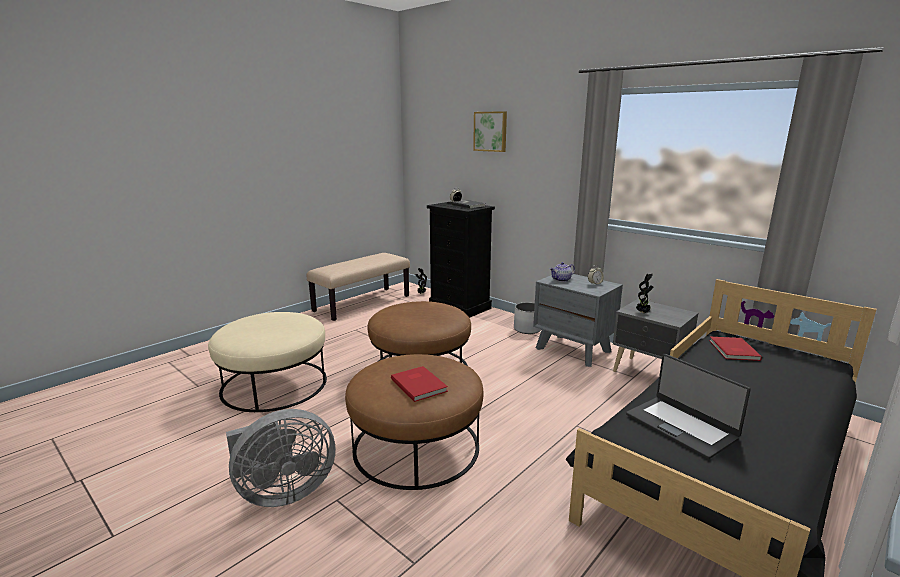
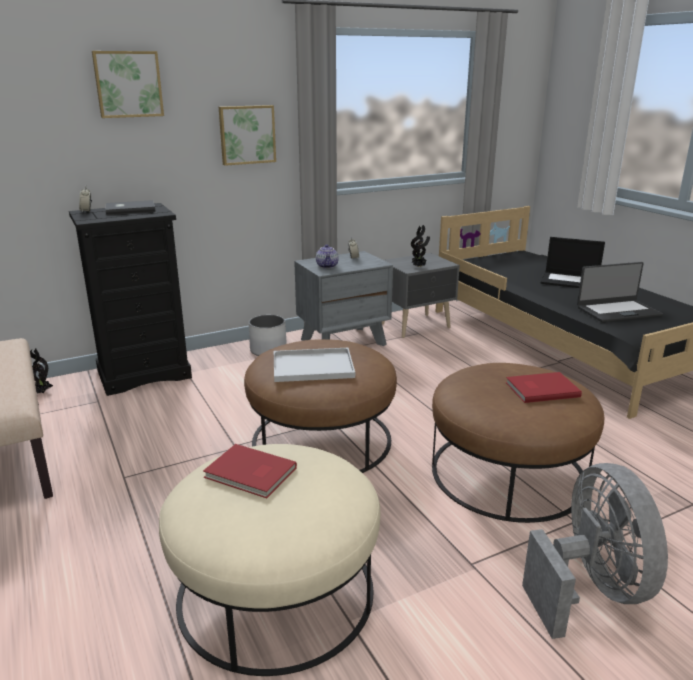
camera: 70 degrees left, 5 degrees up
(408, 312) = (311, 367): none -> white tray
(554, 170) = (247, 134): none -> picture
(732, 350) = (496, 267): red book -> red book (250, 474)
(755, 394) = (571, 281): none -> laptop

